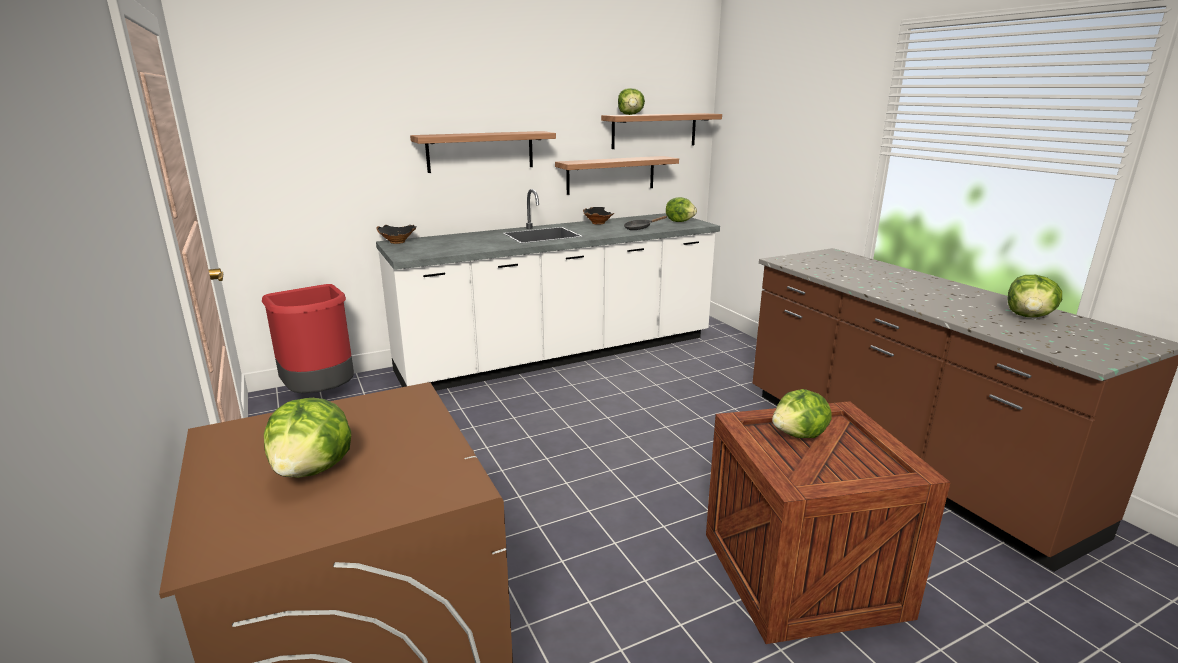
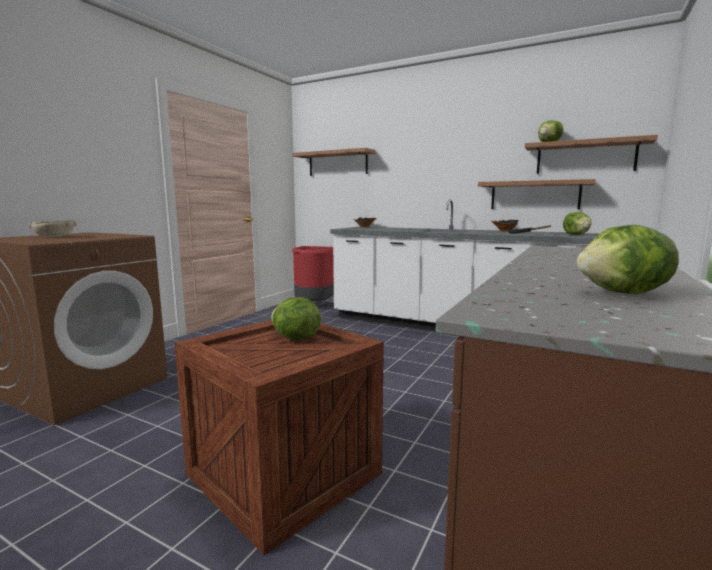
camera: 55 degrees right, 10 degrees down
(314, 470) = (55, 237): lettuce -> beige bowl
(480, 151) = (428, 174): shelf -> shelf (337, 163)

